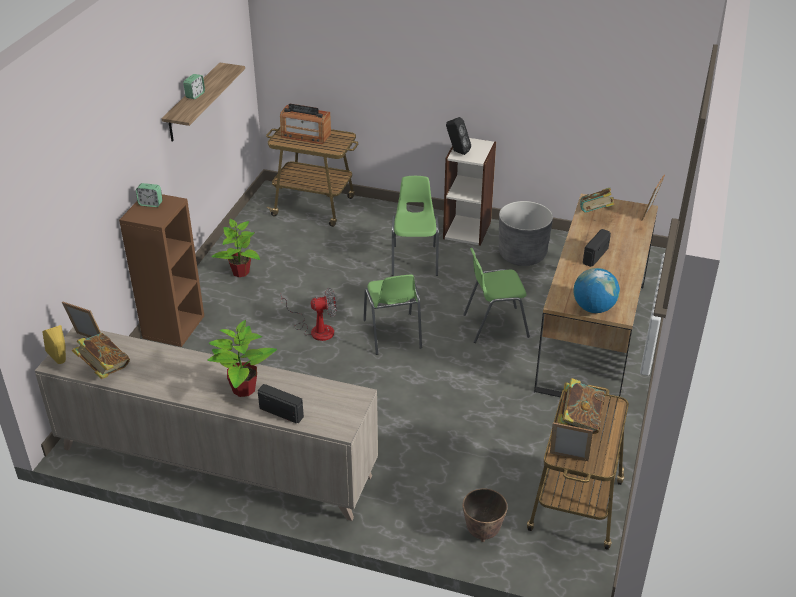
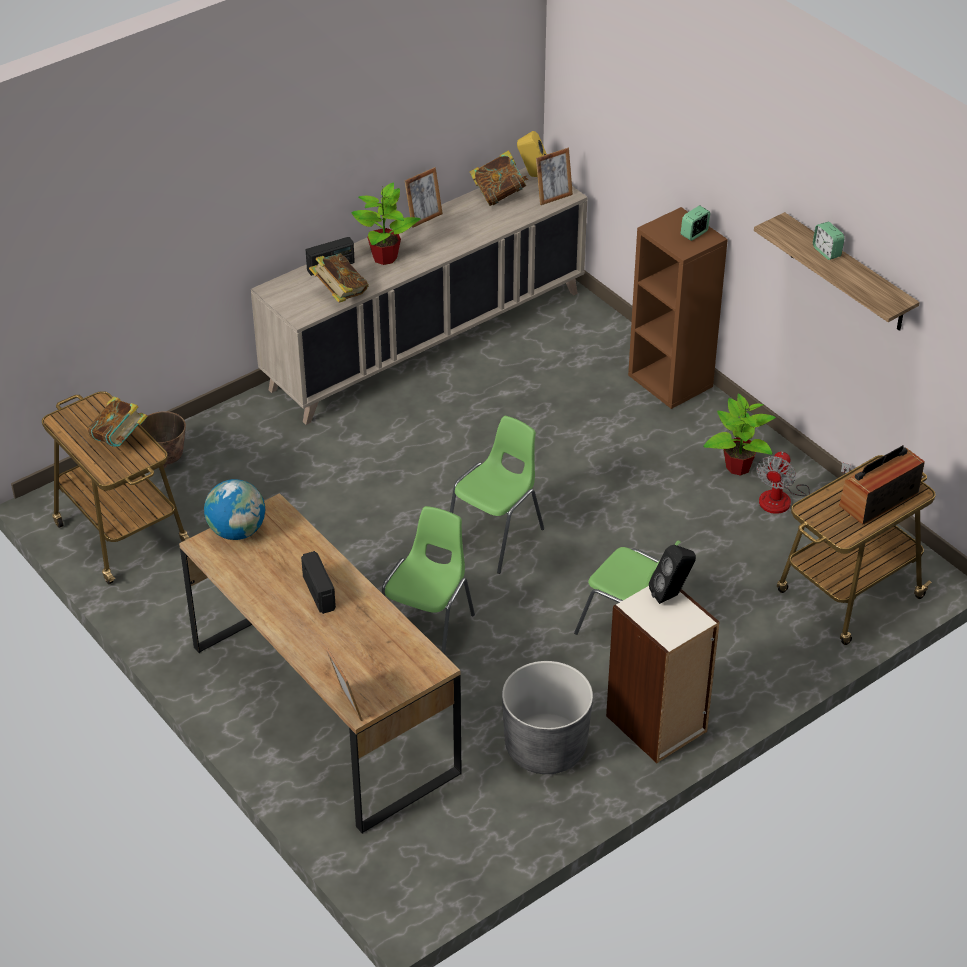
camera: 125 degrees right, 5 degrees up
(316, 329) = (565, 481): fan -> fan (786, 500)
(392, 334) = (496, 537): green chair -> green chair turned 105 degrees clockwise
(568, 460) = (88, 404): picture frame -> picture frame (424, 218)
(595, 214) = (399, 651): book -> book (340, 293)

